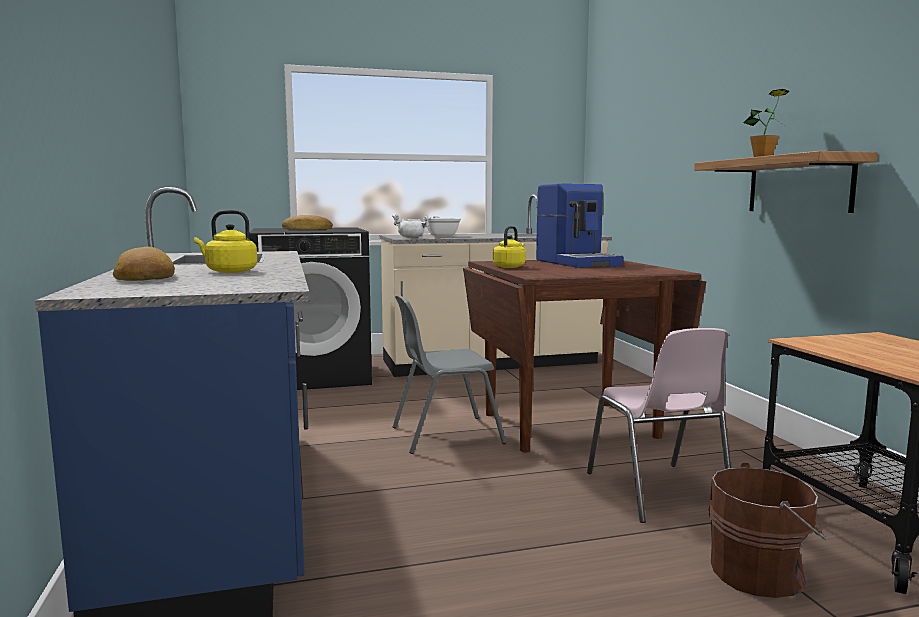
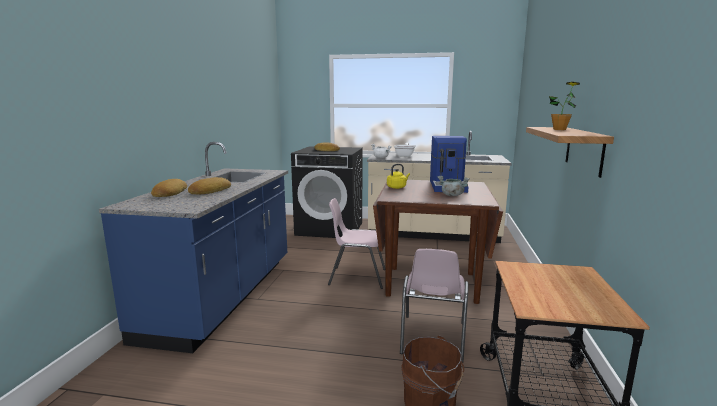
camera: 25 degrees right, 5 degrees up
(229, 271) = (209, 191): yellow kettle -> bread
(445, 435) = (356, 277): grey chair -> pink chair
(611, 269) = (452, 195): none -> grey cooking pot

